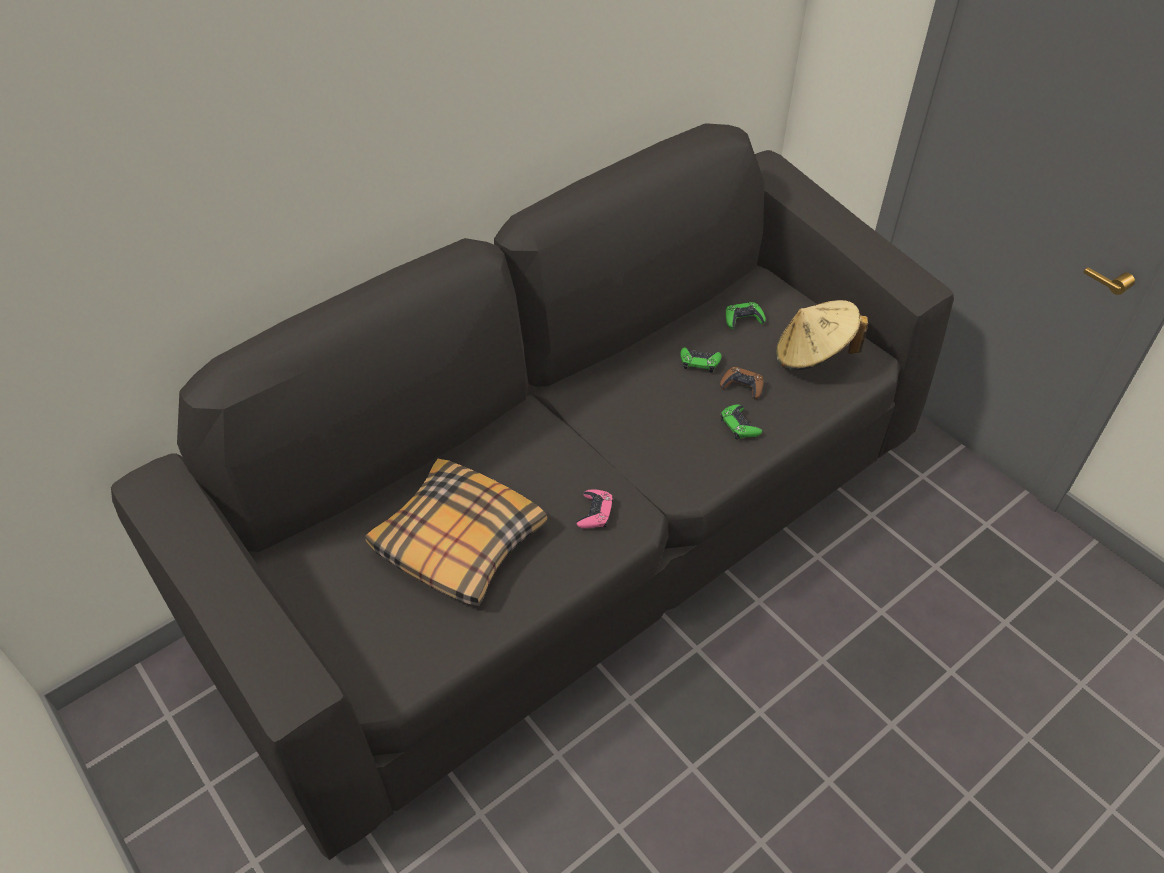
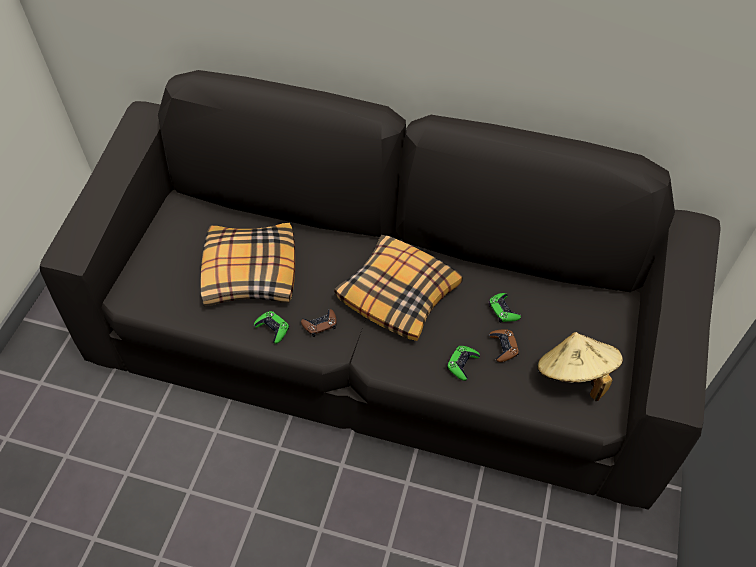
camera: 55 degrees right, 5 degrees up
(595, 513) = (320, 324): pink game controller -> brown game controller
(611, 427) = (399, 294): none -> pillow
(743, 319) = (570, 313): green game controller -> green game controller (272, 329)

